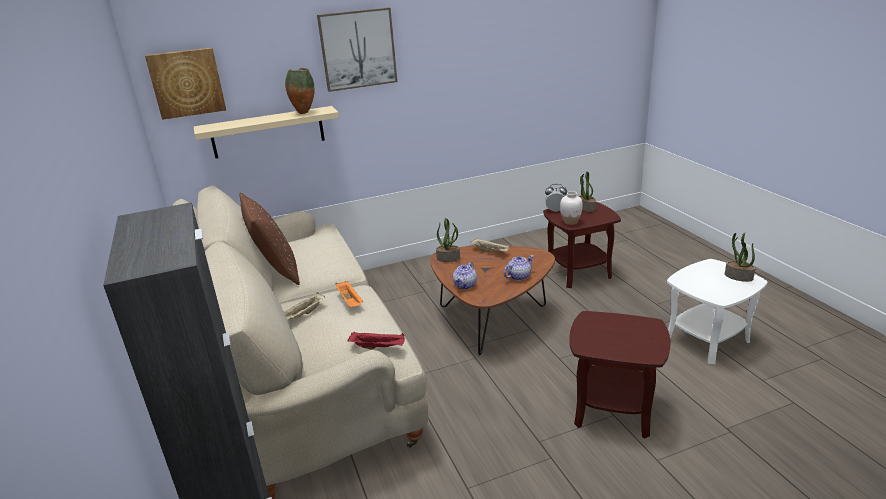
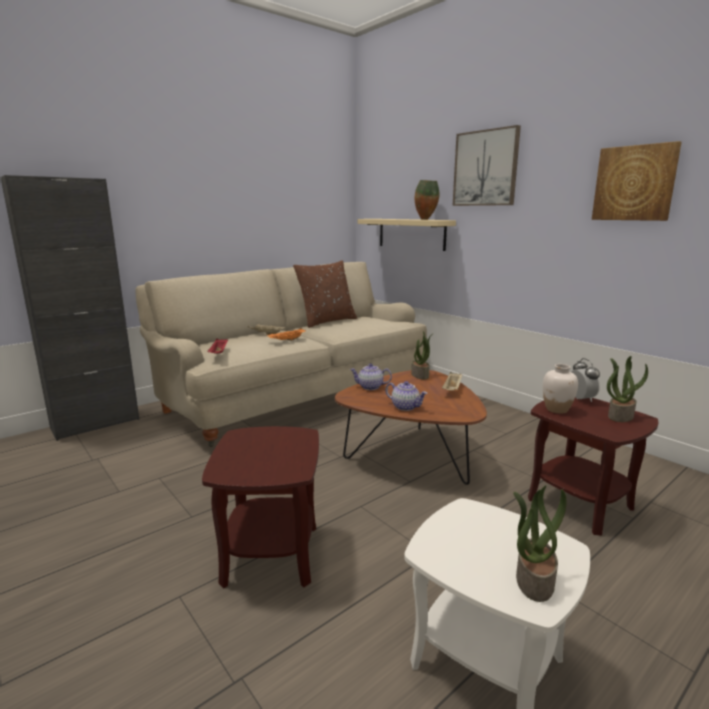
camera: 70 degrees right, 10 degrees down
(187, 83) = (376, 186): picture -> picture (634, 183)

